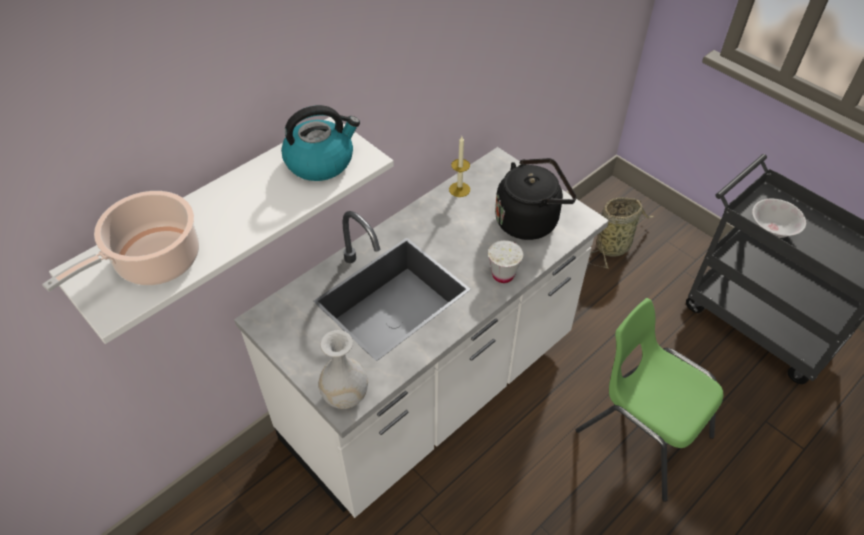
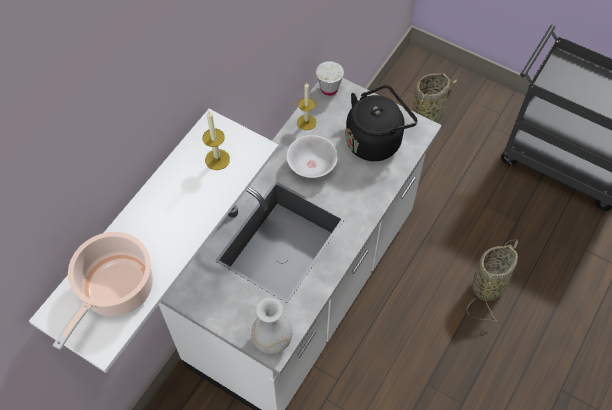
camera: 15 degrees left, 10 degrees up
(321, 161) = (217, 159): kettle -> candle
(503, 275) = (368, 198): white cup -> white cup (329, 89)
(641, 433) = (489, 284): green chair -> basket
(772, 229) = (570, 93): white bowl -> white bowl (311, 166)

